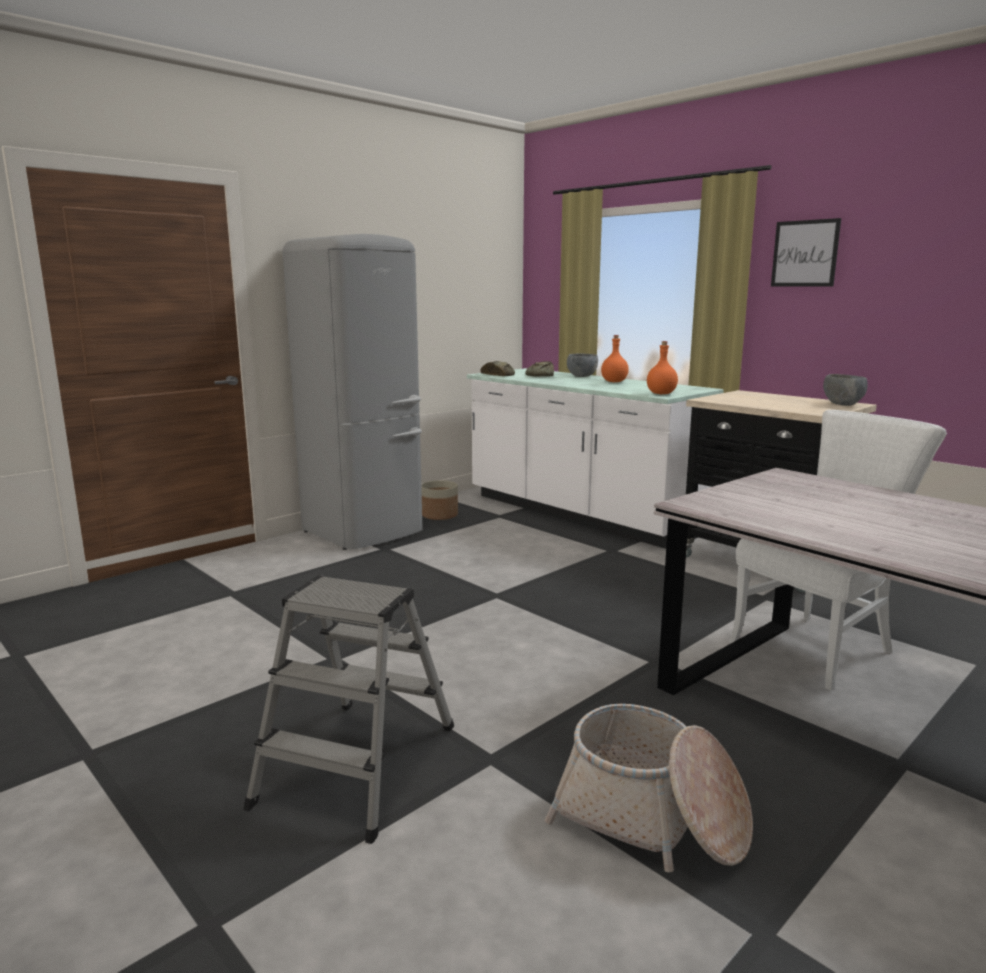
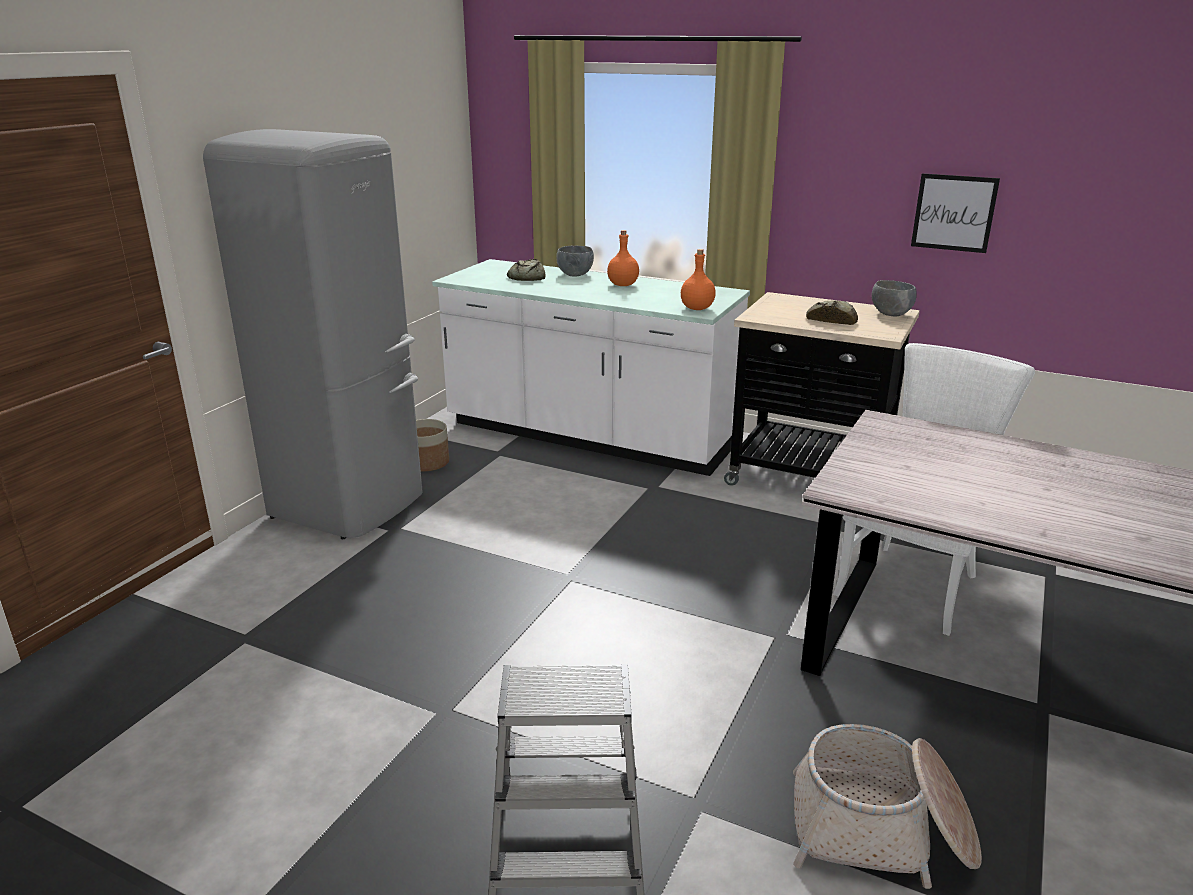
camera: 20 degrees left, 10 degrees up
(498, 375) = (474, 280): bread -> bread (831, 320)
(805, 253) = (836, 139): picture -> picture (954, 213)

